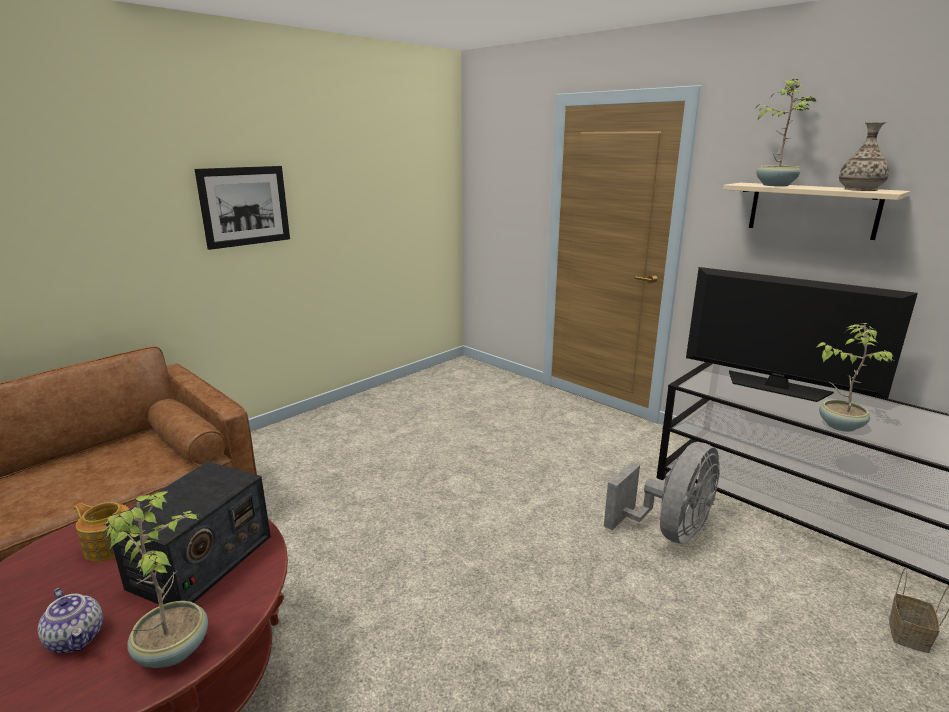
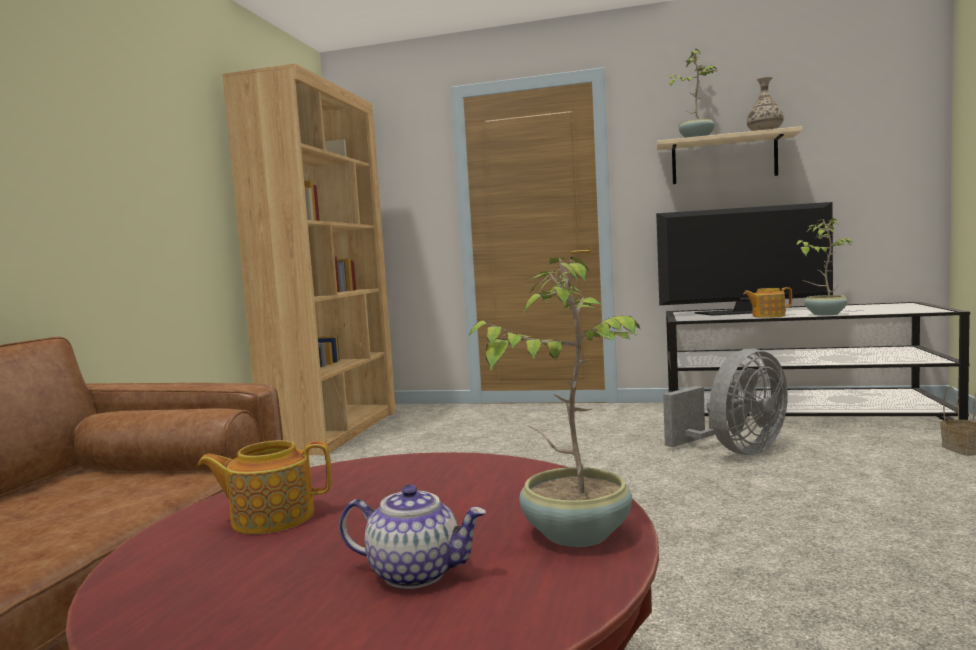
camera: 30 degrees left, 15 degrees down
(201, 562) = (447, 489): radio -> none
(245, 206) = (135, 169): picture -> none
(420, 386) = (335, 431): none -> brown bookcase
(669, 531) = (736, 451): grey fan -> grey fan turned 45 degrees clockwise
(778, 406) = (767, 316): none -> teapot

